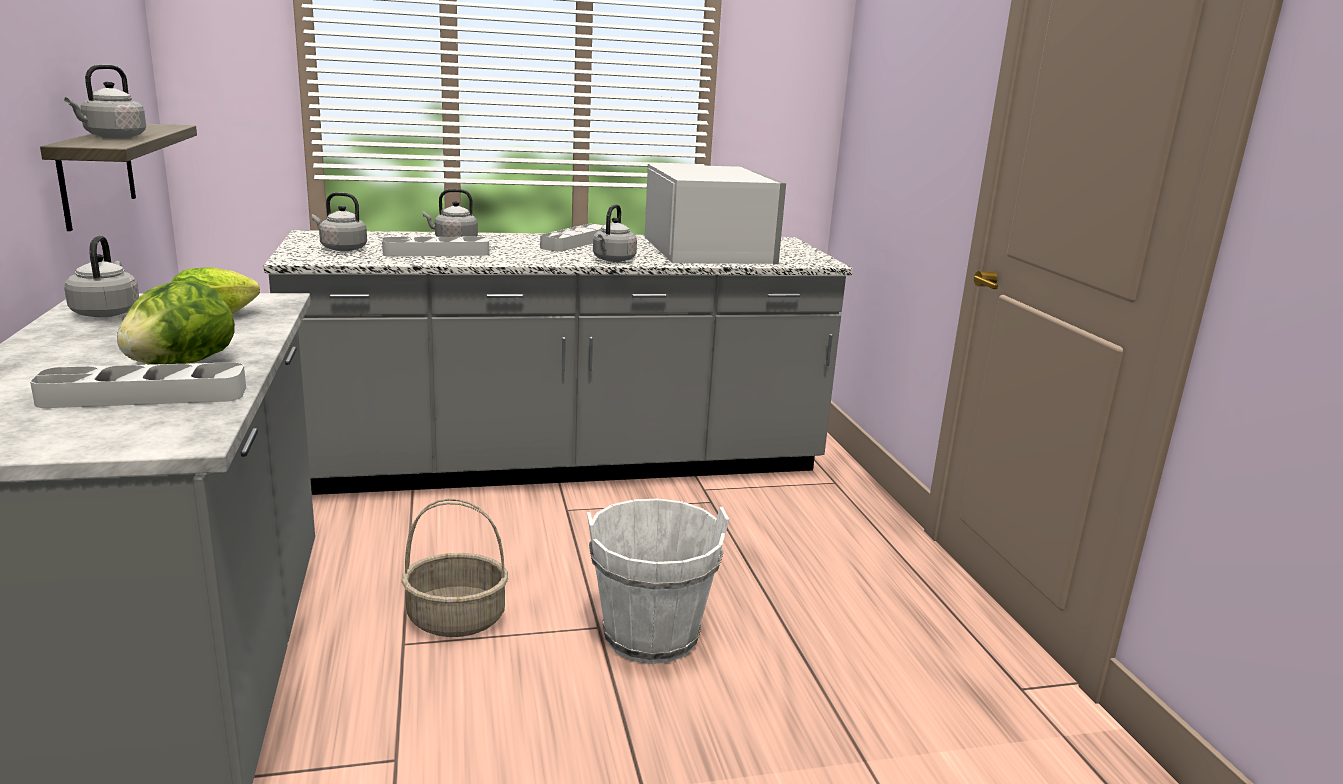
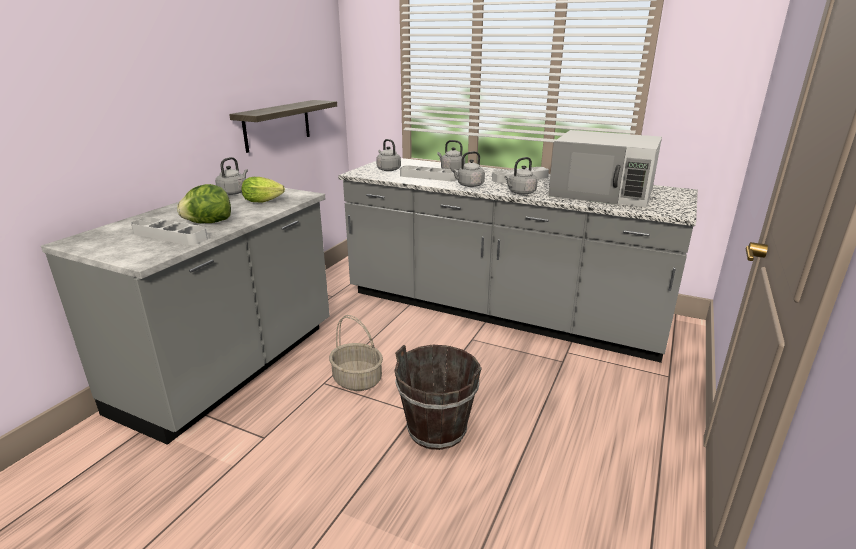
camera: 40 degrees right, 5 degrees up
(113, 137) = (273, 108): grey kettle -> grey kettle (469, 185)
(651, 635) = (437, 429): white bucket -> brown bucket
(707, 249) = (602, 192): white microwave -> white microwave turned 90 degrees clockwise

